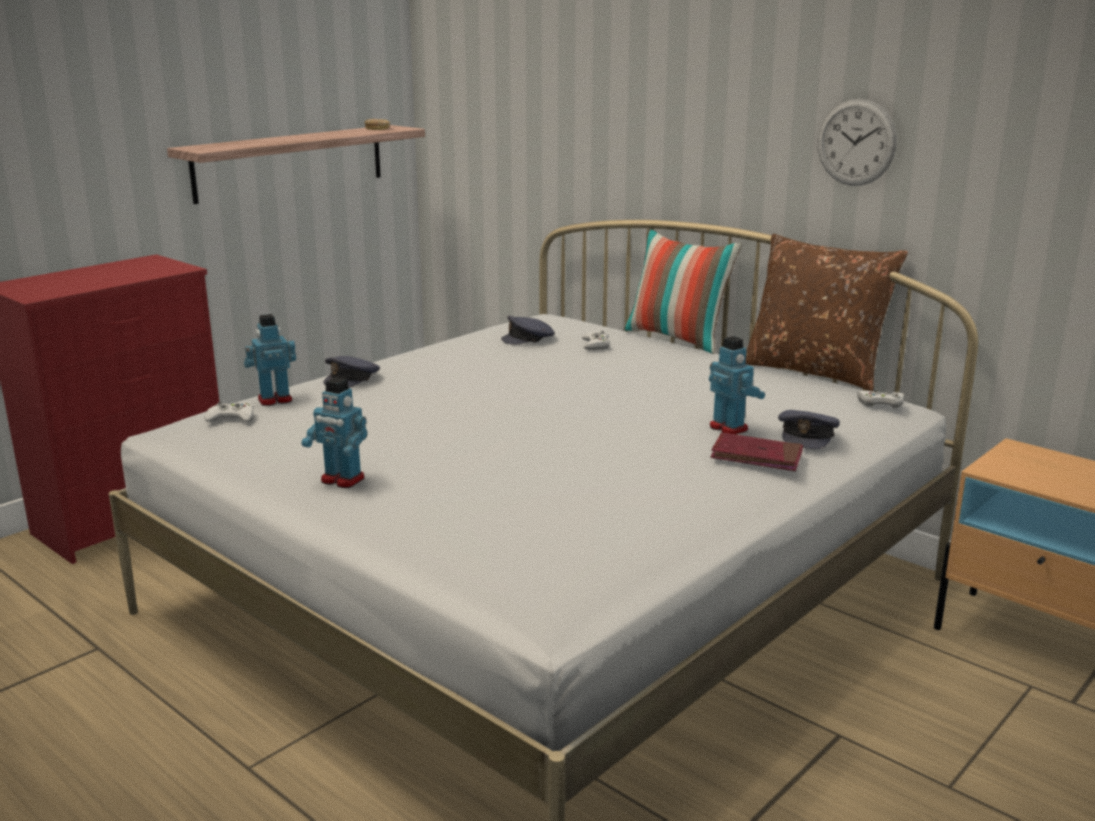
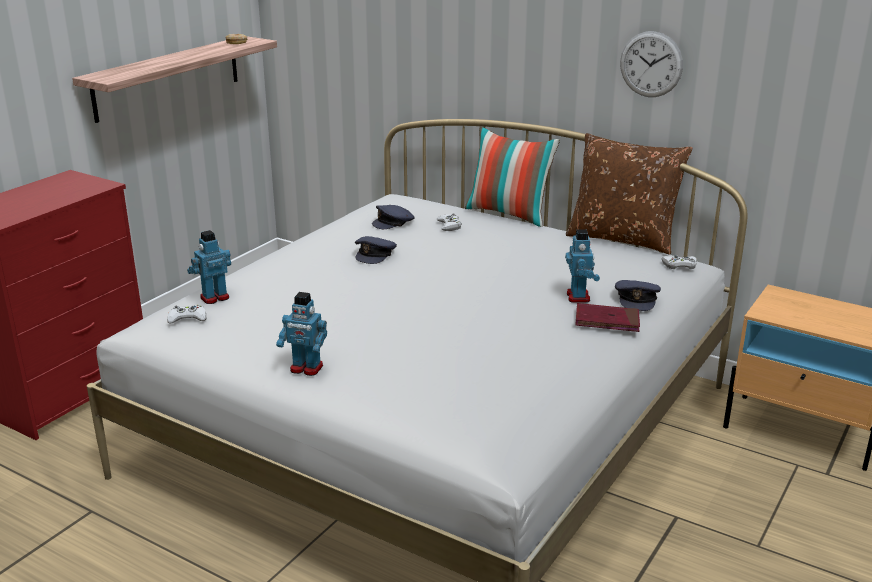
camera: 10 degrees left, 5 degrees up
(352, 379) = (268, 272): grey cap -> grey cap (375, 254)
(729, 428) = (579, 297): toy robot -> toy robot turned 45 degrees clockwise

